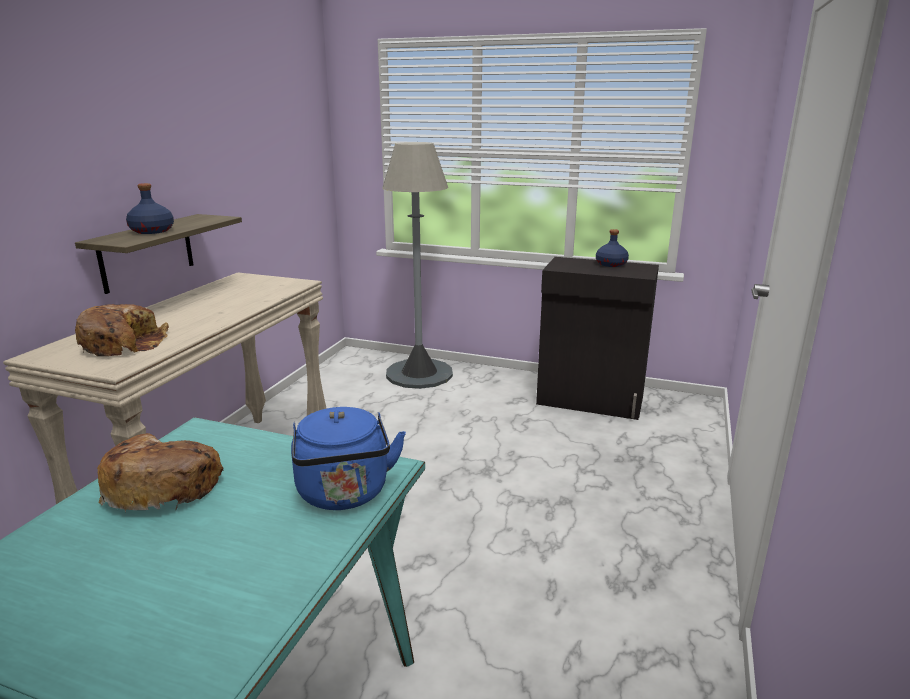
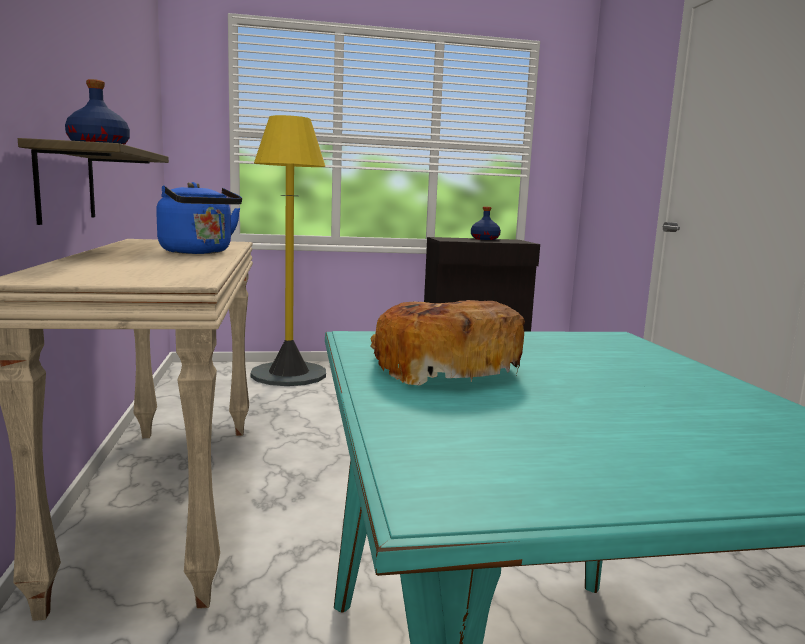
camera: 30 degrees left, 10 degrees down
(123, 343) = (137, 270): bread -> none
(344, 495) = (630, 351): blue kettle -> blue kettle (199, 252)
(419, 374) = (289, 374): grey floor lamp -> yellow floor lamp

